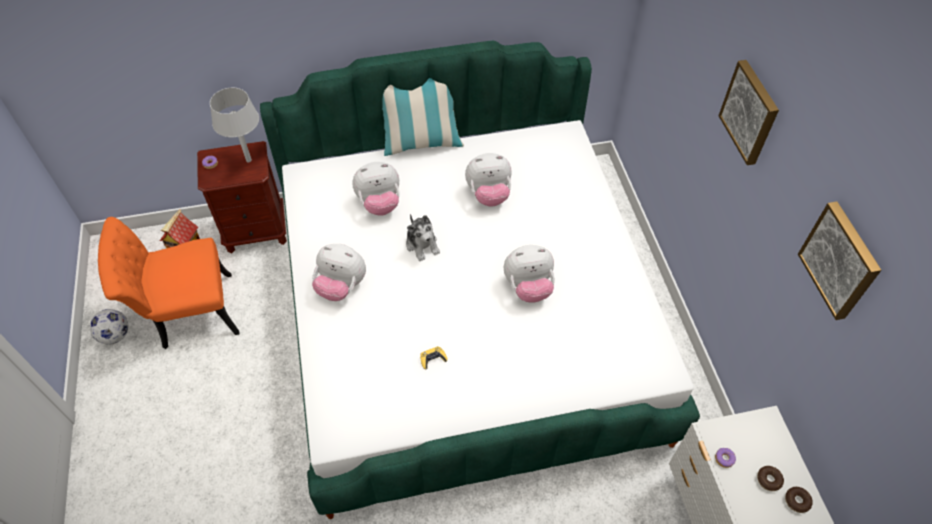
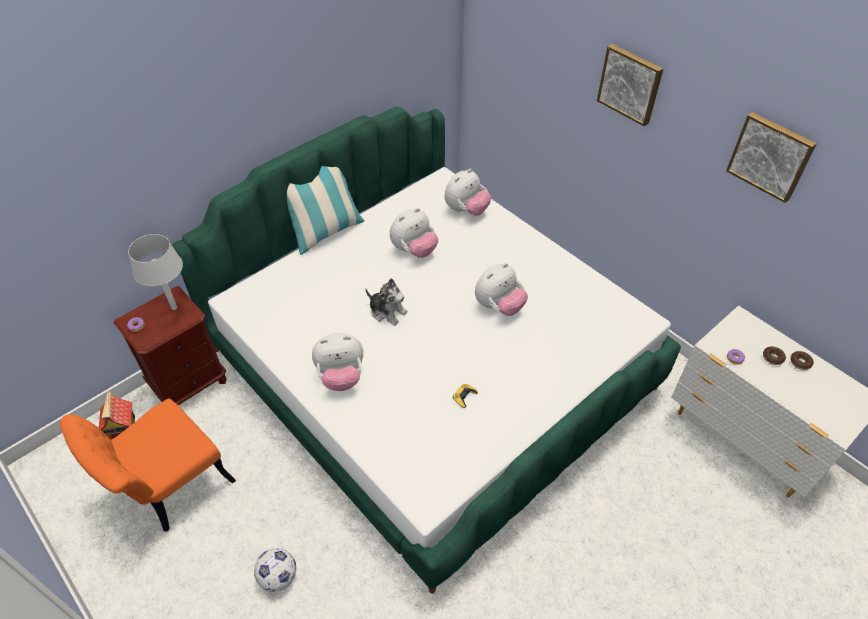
camera: 30 degrees left, 5 degrees down
(115, 335) = (103, 545): football -> football (278, 577)
(379, 204) = (325, 295): plush toy -> plush toy (466, 210)

